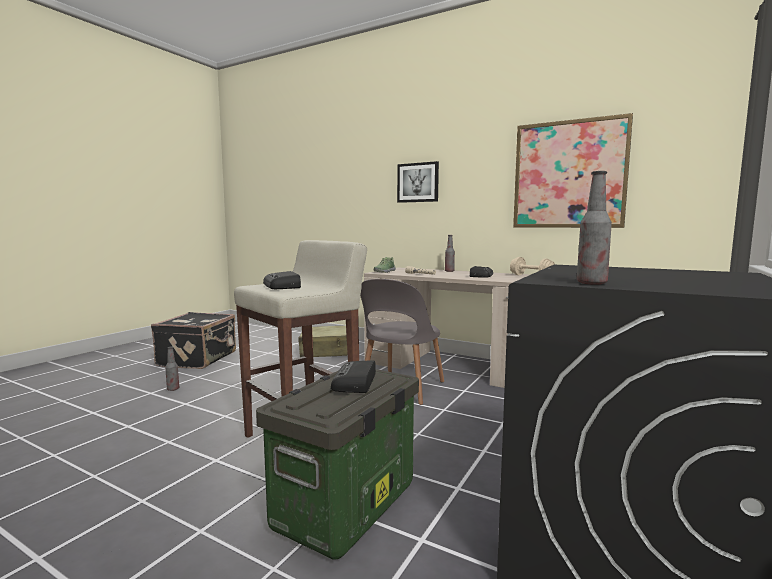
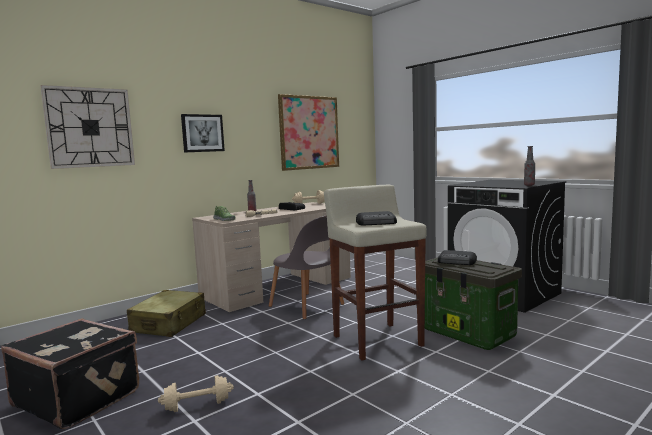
camera: 70 degrees left, 0 degrees up
(173, 389) = (197, 405): bottle -> beige dumbbell
(332, 182) = (90, 127): none -> wall clock

